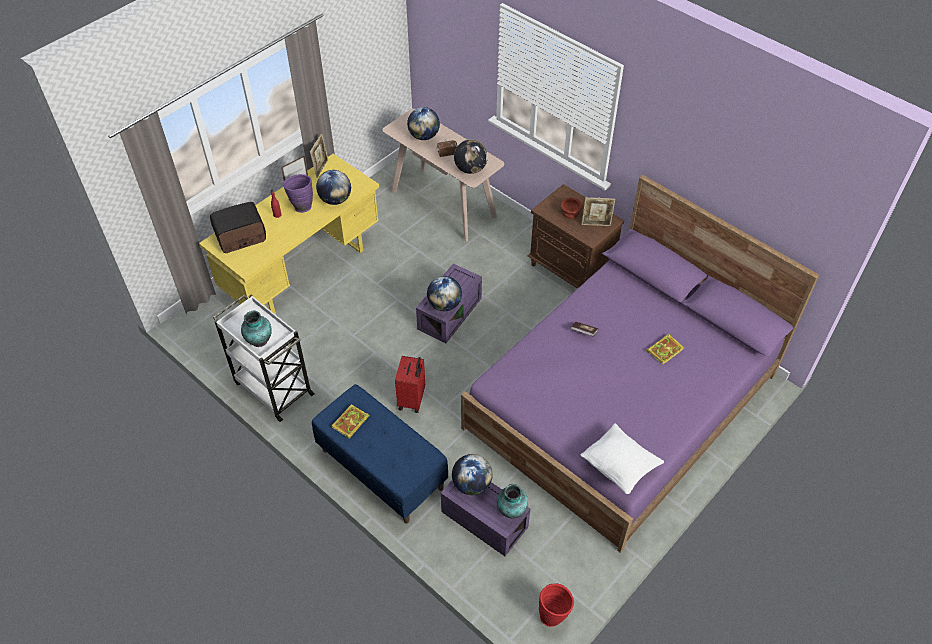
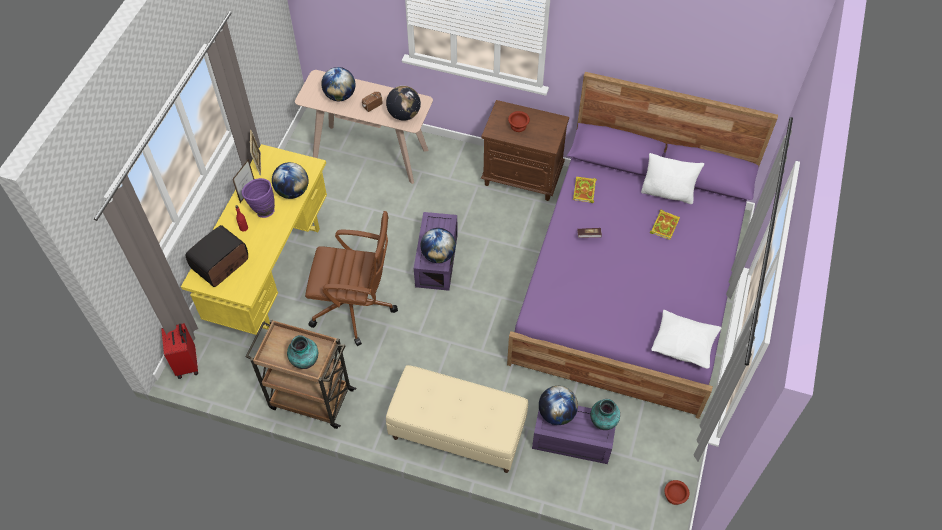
camera: 25 degrees left, 5 degrees up
(272, 388) = (310, 398): white cart -> brown cart
(350, 423) = (424, 404): book -> book (584, 191)
(355, 327) = (355, 307): none -> brown office chair
(381, 469) = (457, 433): blue bench -> beige bench
(412, 399) = (448, 356): red suitcase -> red suitcase (188, 363)
(553, 614) = (674, 495): red vase -> brown bowl
(596, 224) = (547, 129): picture frame -> none
(686, 321) = (668, 193): none -> white pillow

